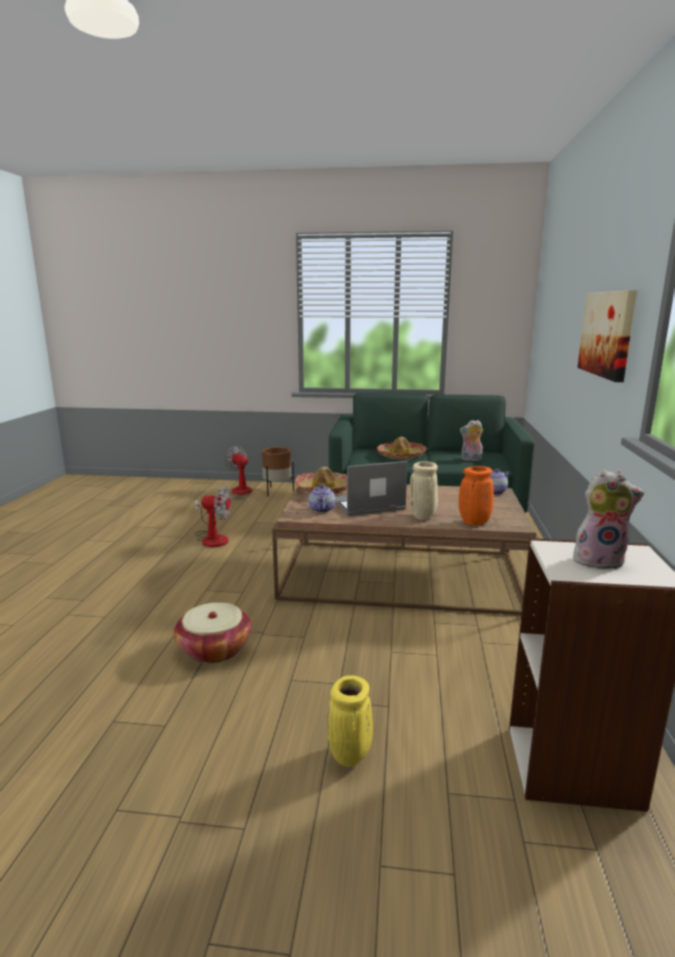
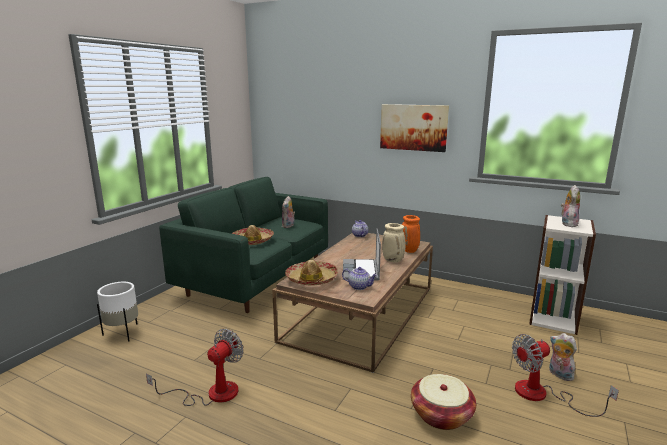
camera: 70 degrees left, 0 degrees up
(238, 494) = (93, 359): fan -> fan (542, 395)
(277, 491) = (122, 333): brown planter -> white planter
(350, 757) = (559, 374): yellow vase -> plush toy

